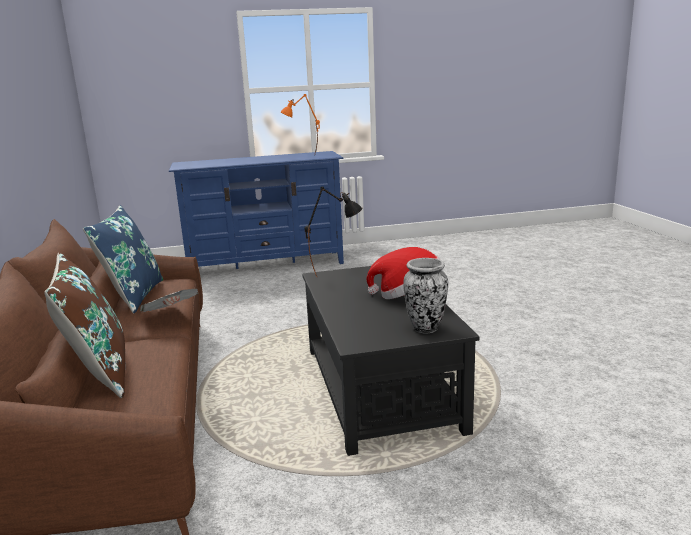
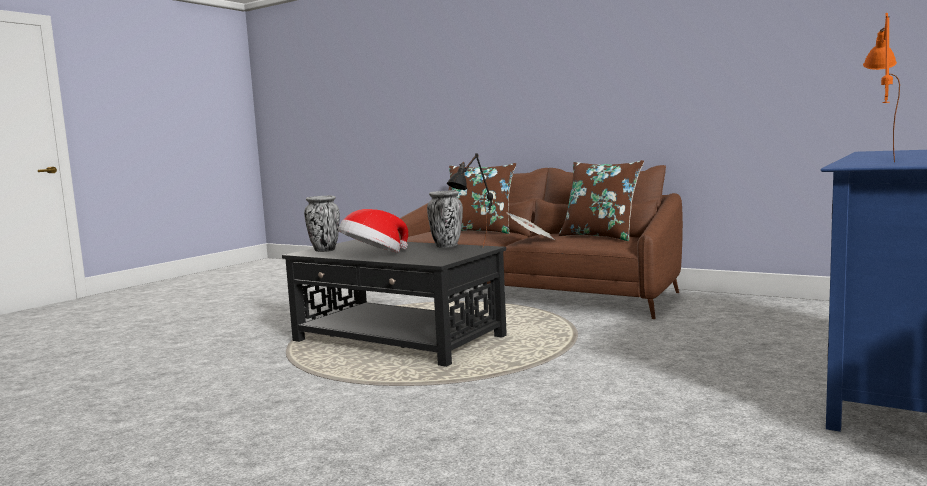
camera: 135 degrees right, 10 degrees down
(133, 296) = (600, 236): blue pillow -> brown pillow
(329, 289) = (446, 246): none -> vase

